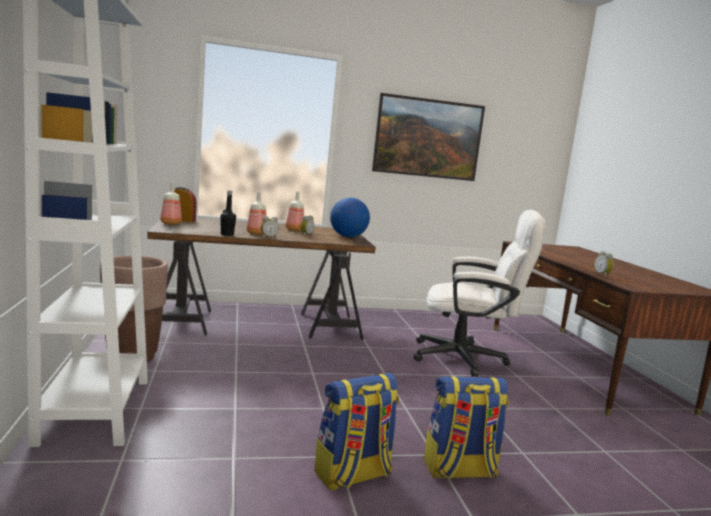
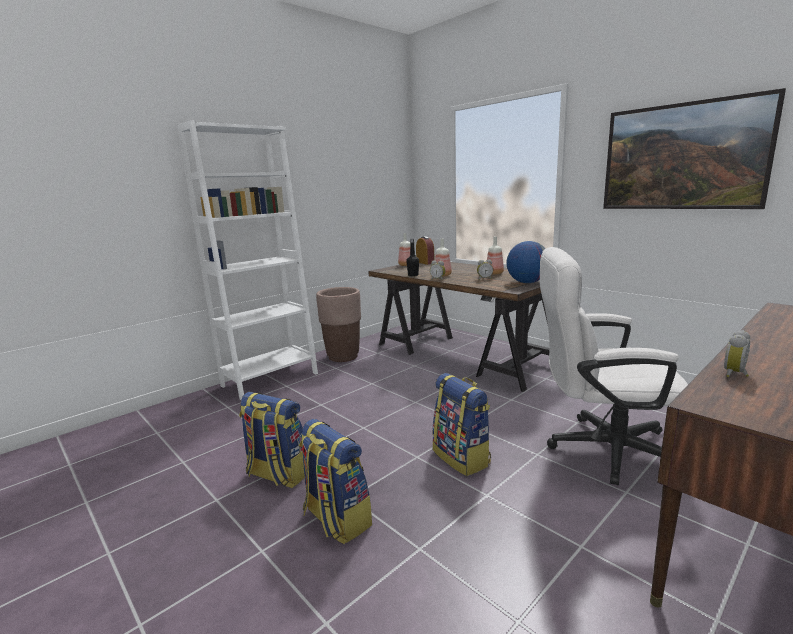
camera: 60 degrees right, 5 degrees up
(428, 395) = (462, 458): none -> backpack
(468, 359) = (601, 448): white office chair -> white office chair turned 120 degrees clockwise

